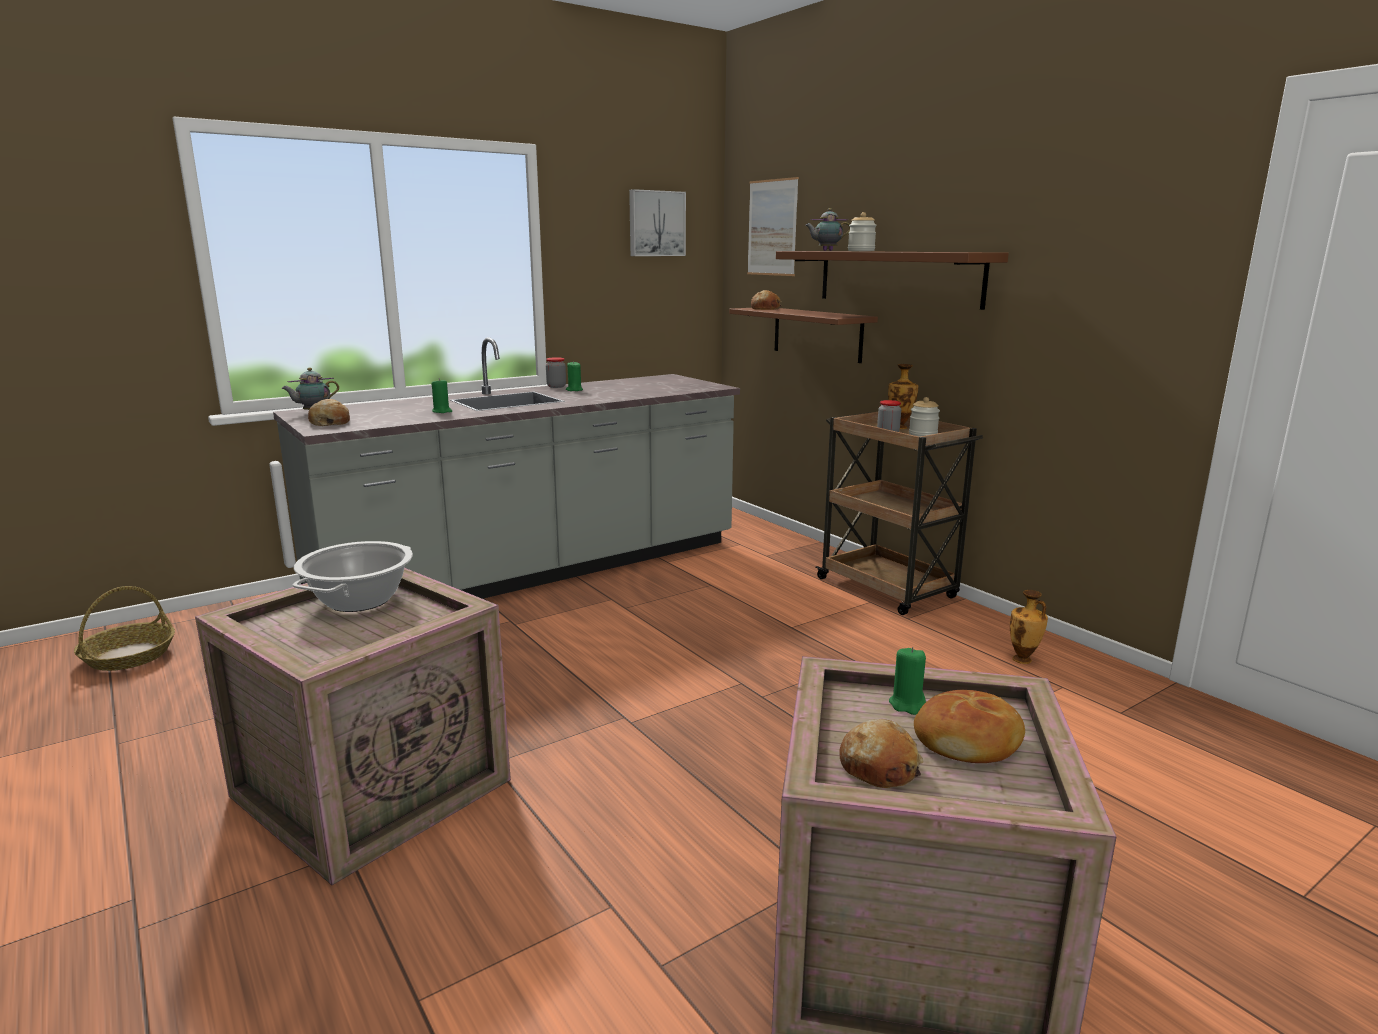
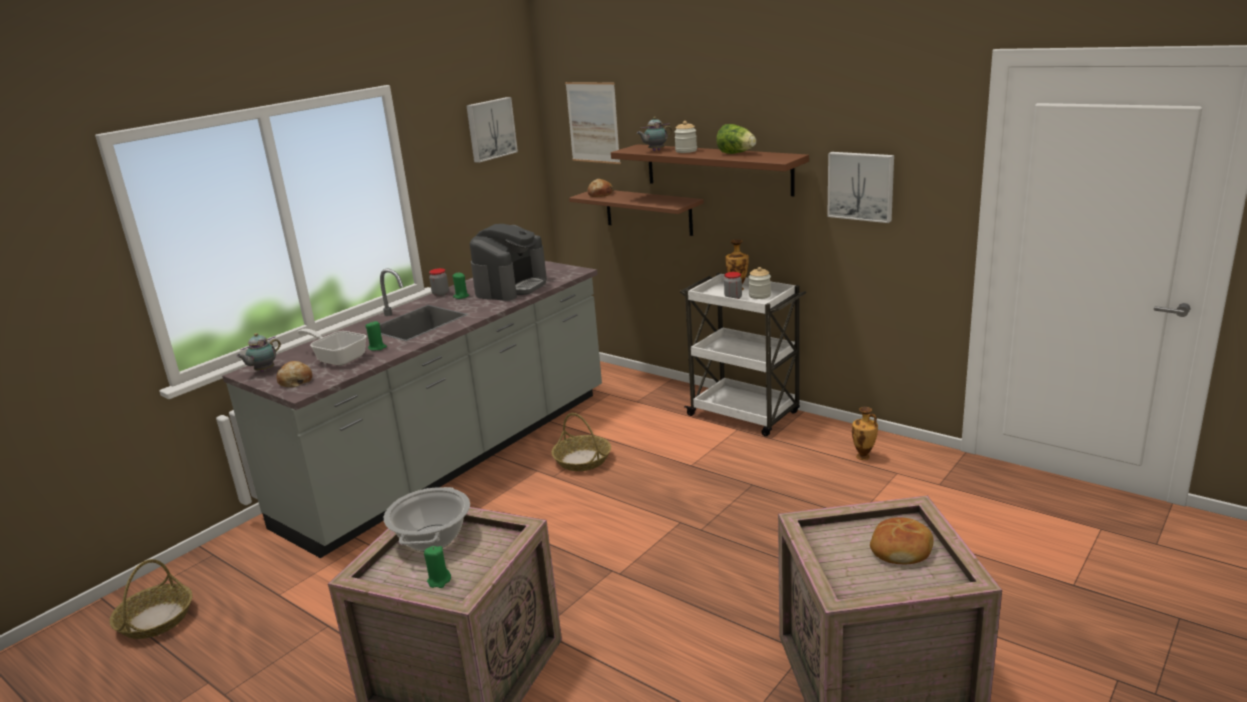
camera: 15 degrees left, 5 degrees up
(394, 413) = (338, 358): none -> frying pan
(634, 389) = (511, 287): none -> coffee machine
(668, 598) = (582, 460): none -> basket
(879, 767) = (862, 579): bread -> none
(888, 589) = (745, 414): brown cart -> white cart
(907, 704) = (855, 533): green candle -> green candle (439, 580)
(917, 251) = (736, 153): none -> lettuce
(1072, 293) = (861, 186): none -> picture

